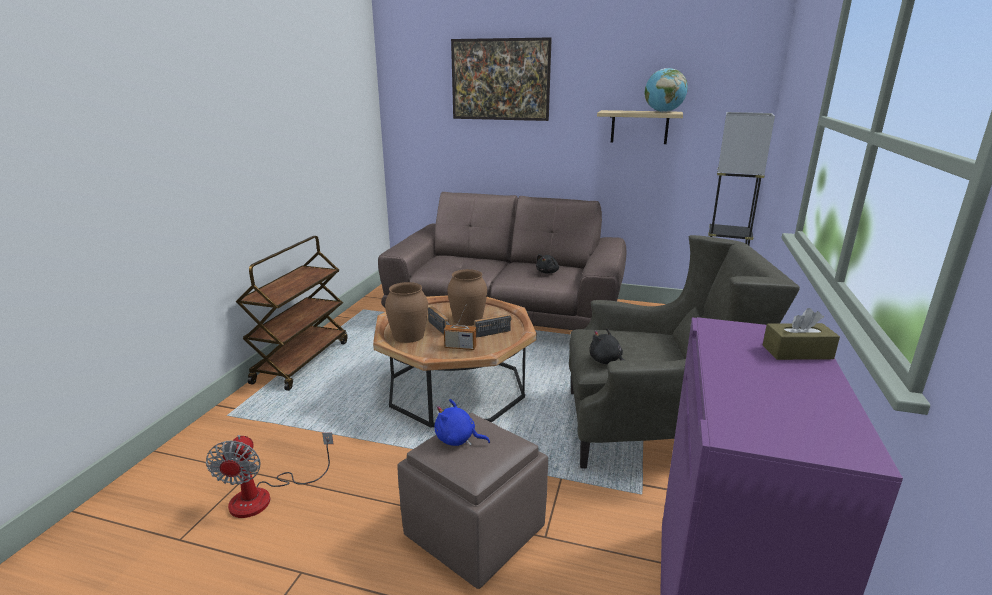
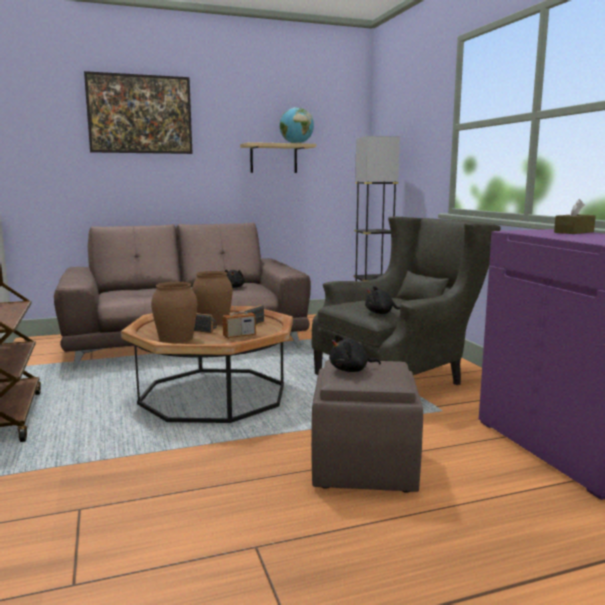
camera: 35 degrees left, 10 degrees down
(265, 496) = (129, 518): fan -> none
(457, 439) = (351, 370): blue plush toy -> black plush toy

